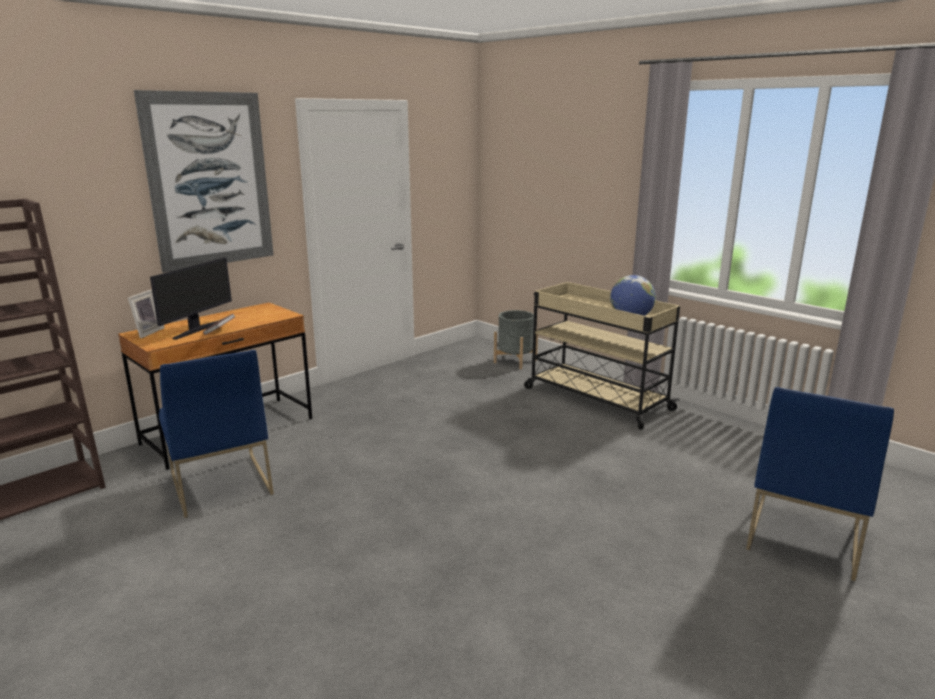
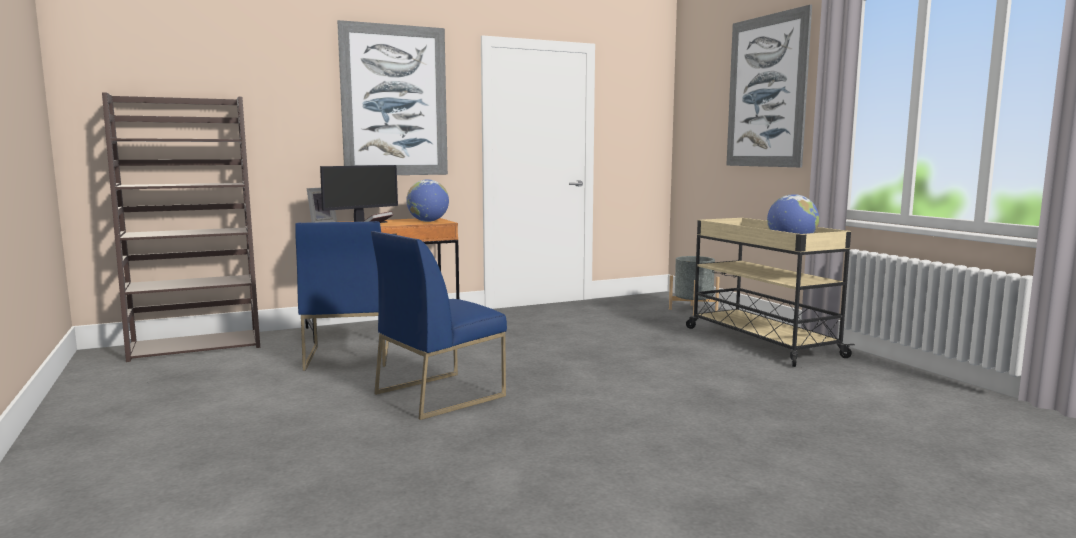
camera: 20 degrees right, 10 degrees down
(268, 315) = (428, 221): none -> globe
(584, 160) = (766, 91): none -> picture
(802, 536) = (931, 466): blue chair -> blue chair (440, 394)

